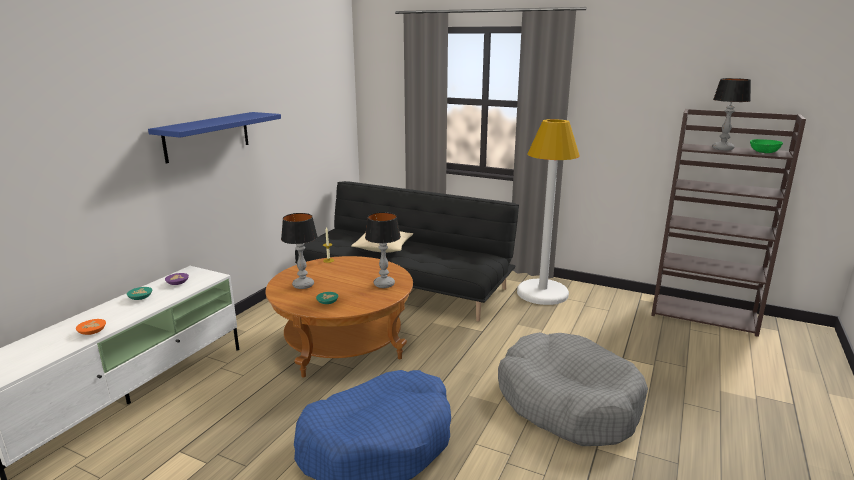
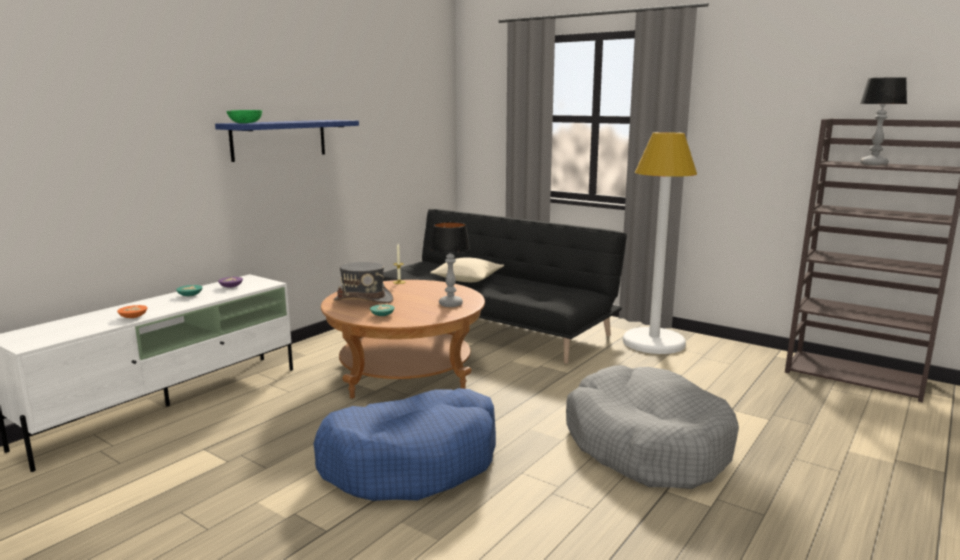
camera: 10 degrees right, 5 degrees down
(303, 285) = (363, 300): table lamp -> grey hat
(764, 152) = (927, 167): green bowl -> green bowl (246, 123)

